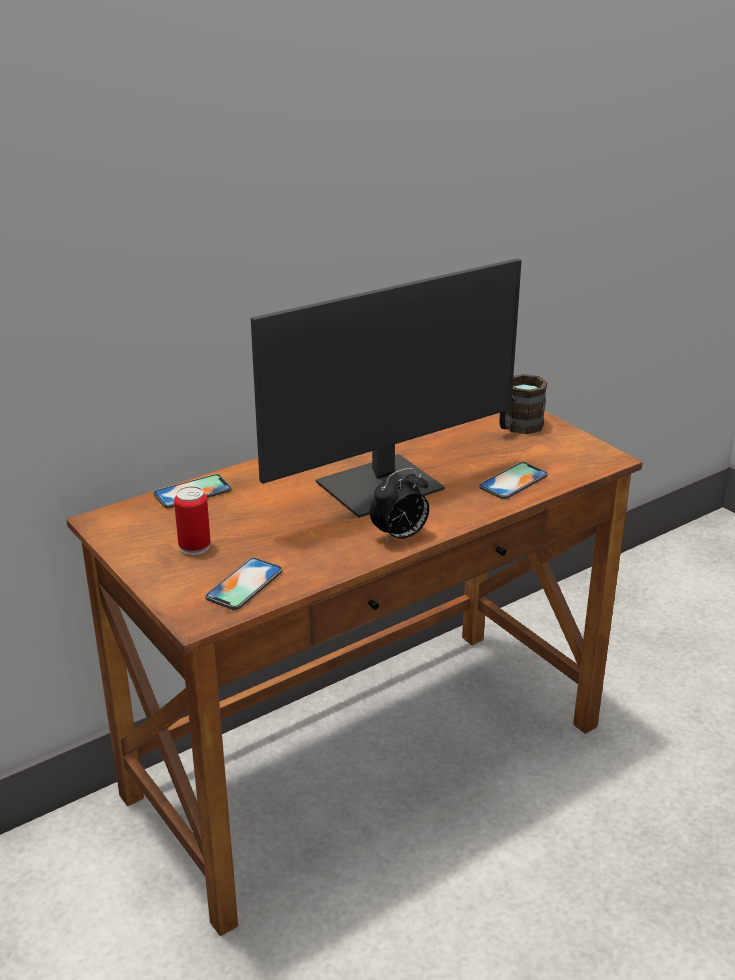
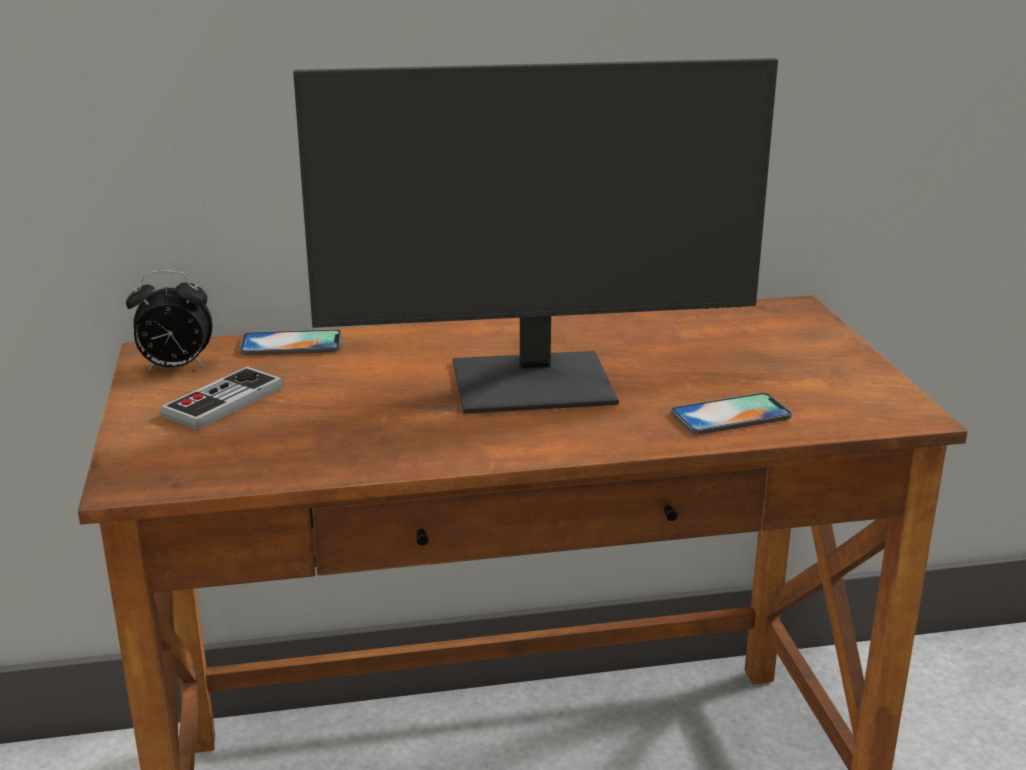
camera: 25 degrees right, 5 degrees down
(194, 547) = (223, 402): can -> game controller
(244, 584) = (231, 457): phone -> none
(400, 536) = (495, 448): alarm clock -> alarm clock (175, 368)
(517, 427) = (801, 352): brown mug -> none

